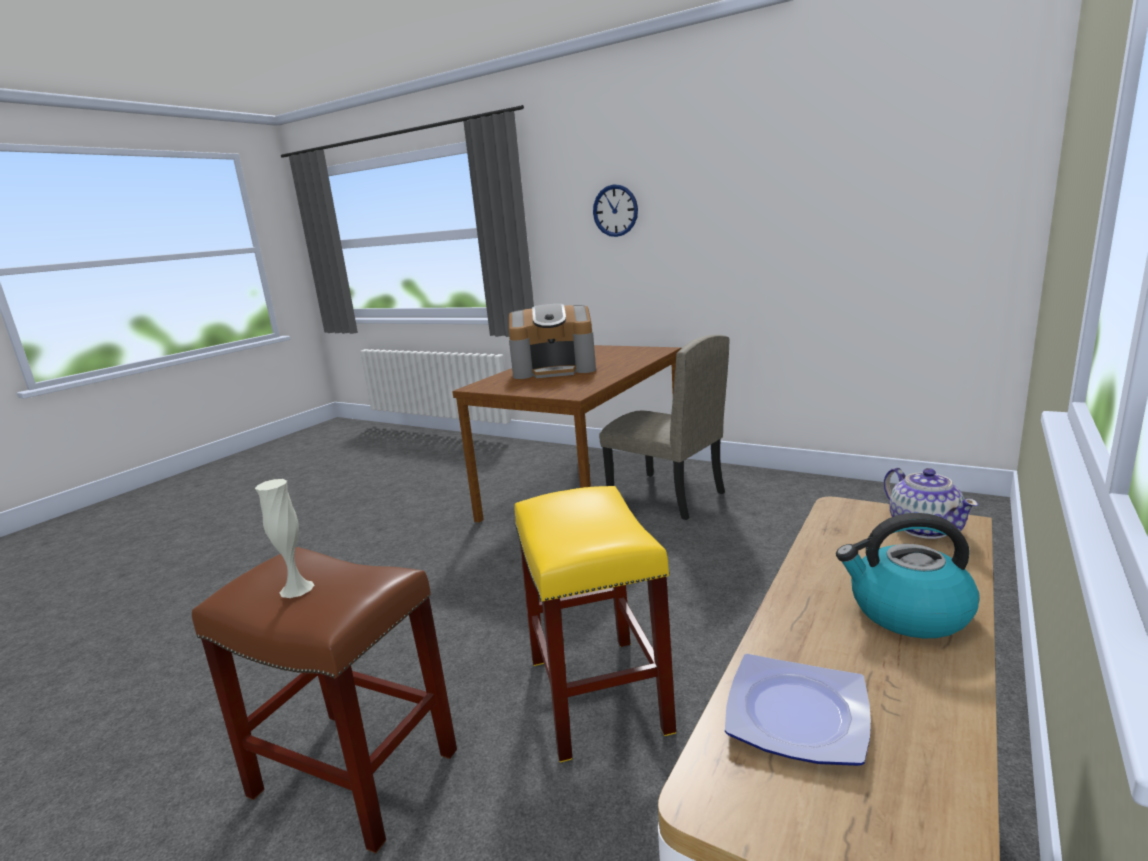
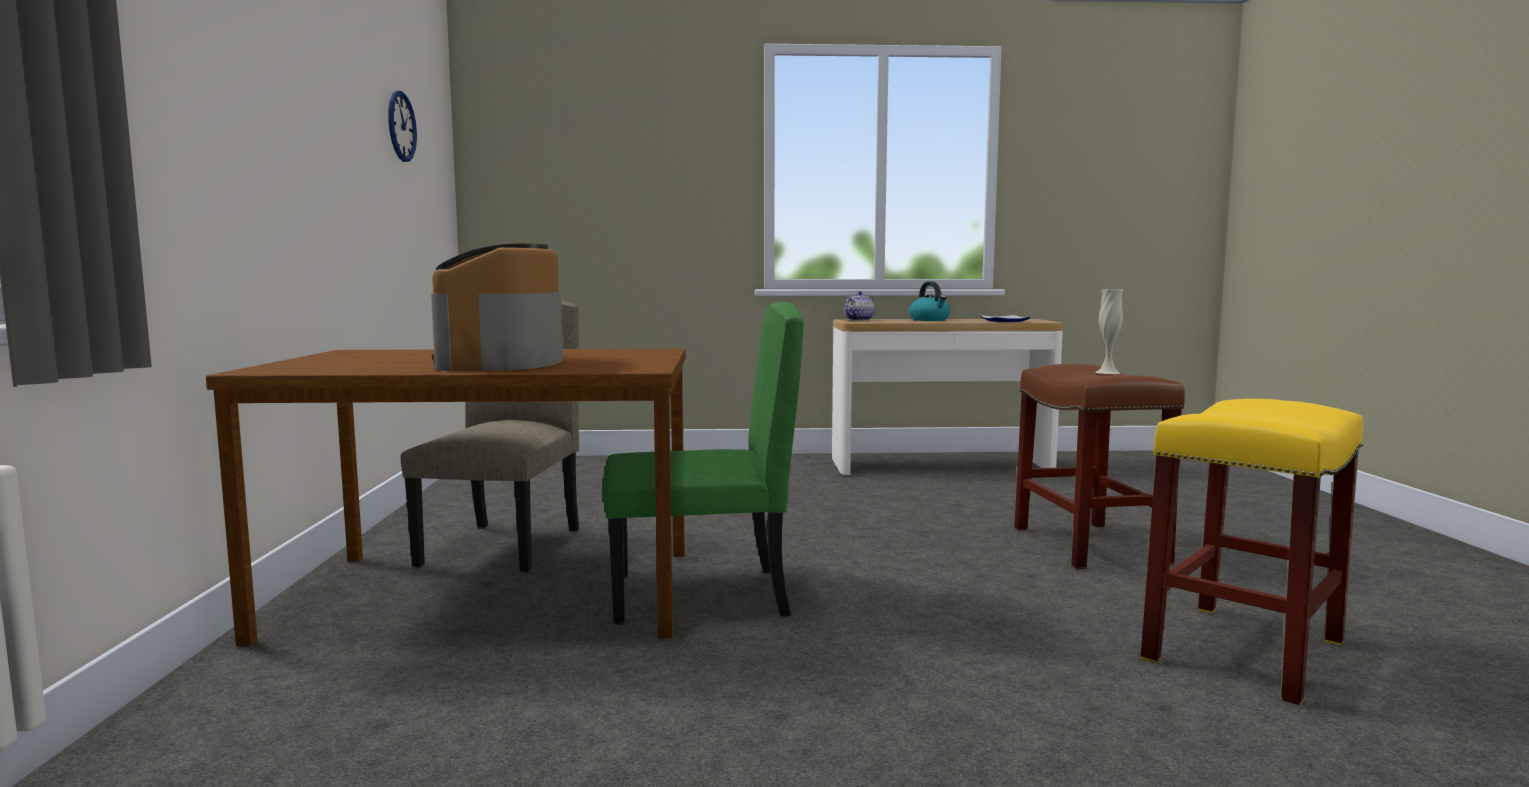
camera: 125 degrees left, 10 degrees down
(514, 537) = (699, 595): none -> green chair
(554, 369) = (502, 362): coffee machine -> coffee machine turned 150 degrees counterclockwise
(599, 695) = (900, 510): yellow stool -> yellow stool (1243, 649)
(615, 210) = (227, 78): wall clock -> wall clock (401, 126)

